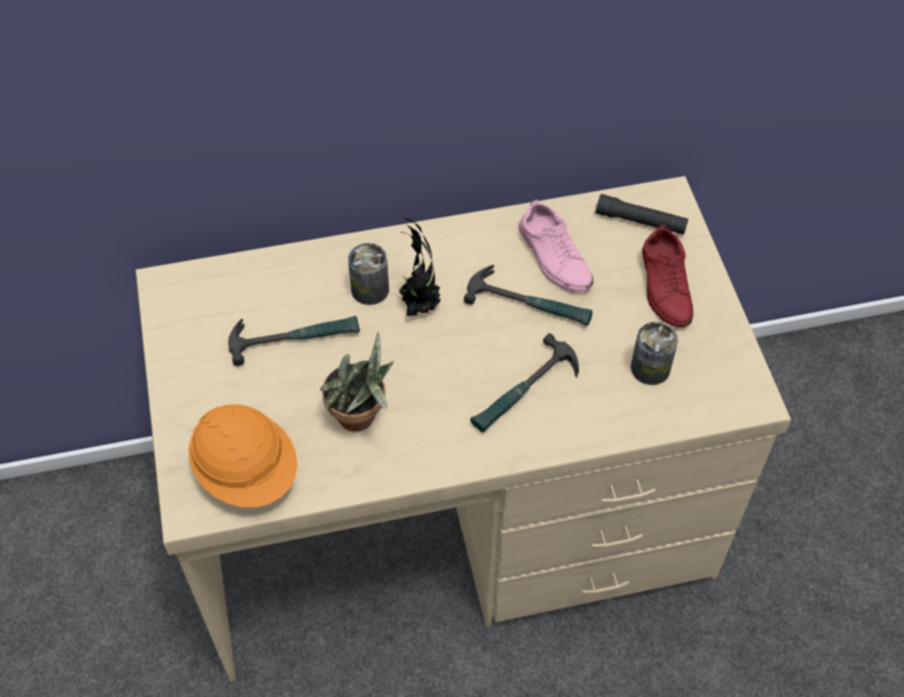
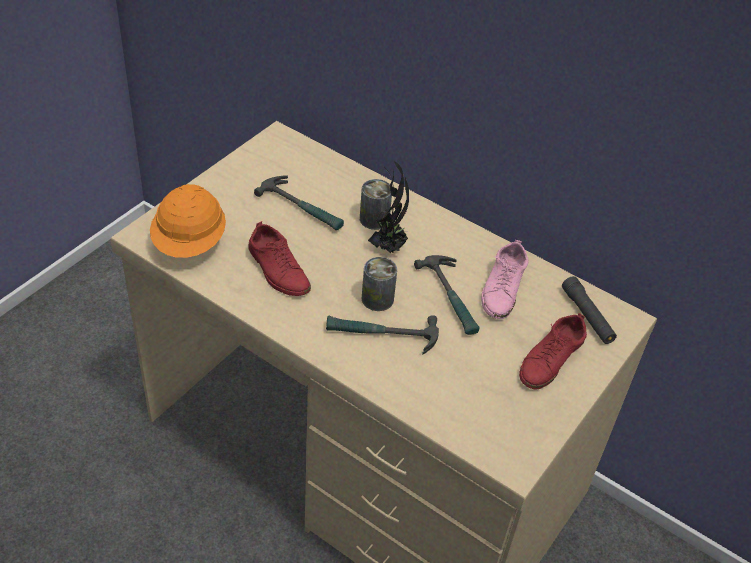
camera: 45 degrees right, 10 degrees down
(361, 418) = (278, 270): potted plant -> red shoe
(650, 368) = (474, 390): can -> can (377, 299)

